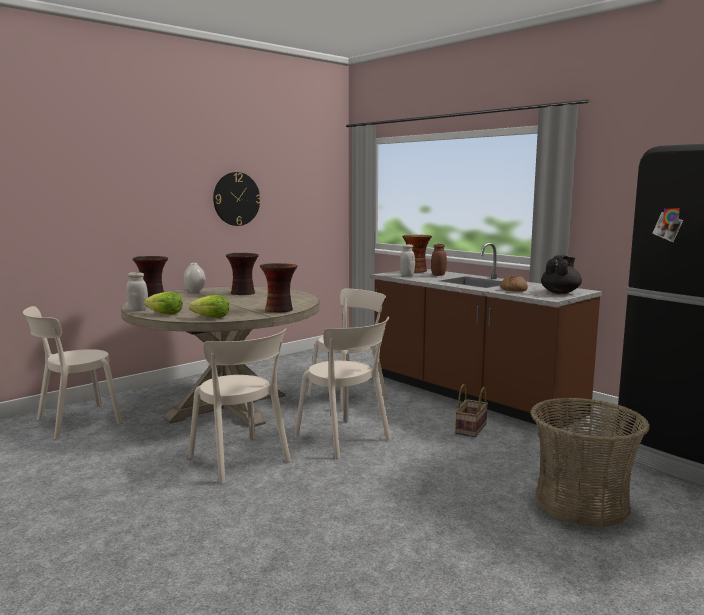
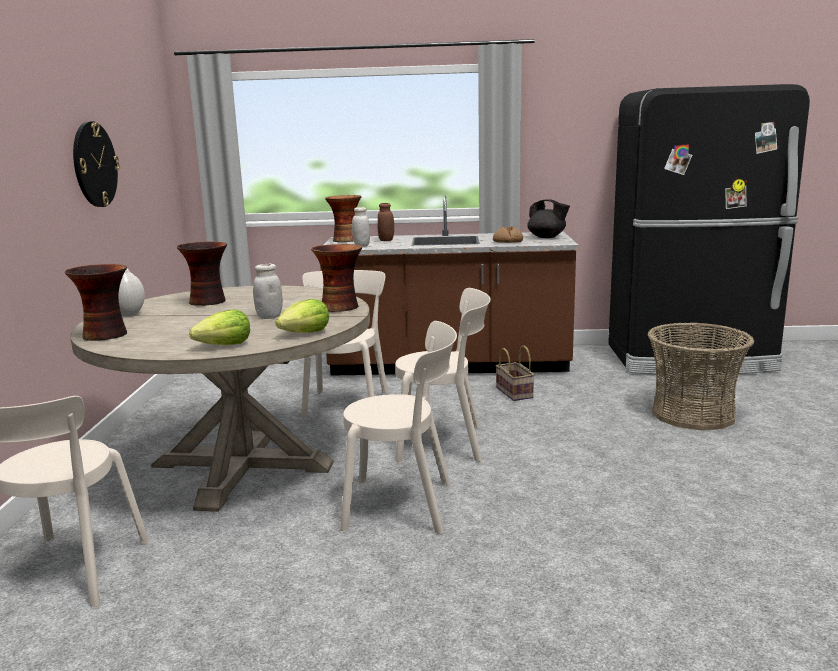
camera: 45 degrees left, 5 degrees up
(138, 310) = (161, 352): white jar -> white jar (269, 317)
(560, 292) = (547, 237): black teapot -> black teapot turned 135 degrees clockwise

